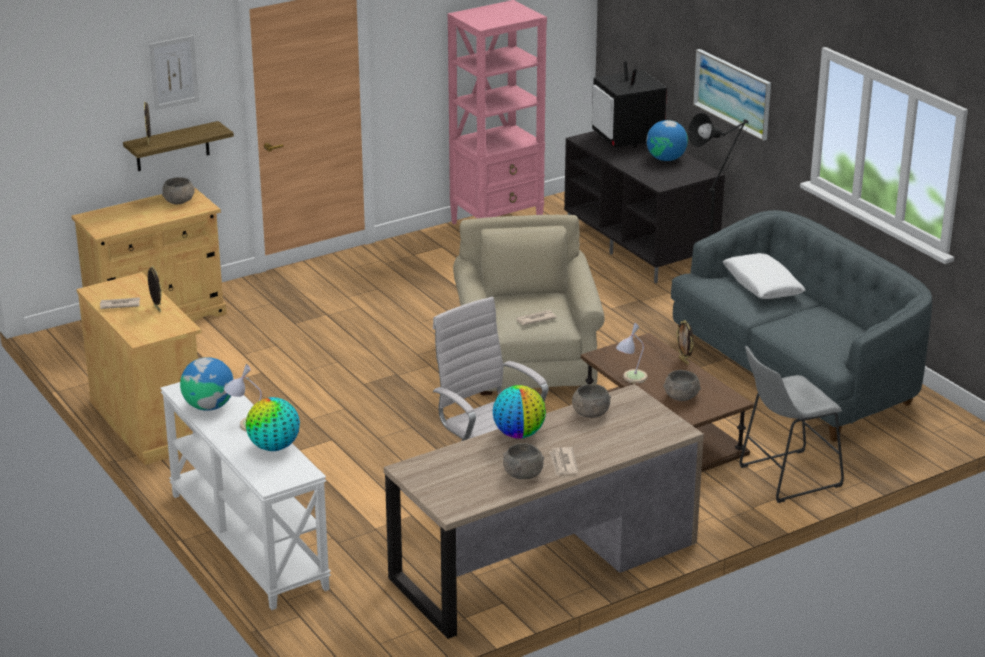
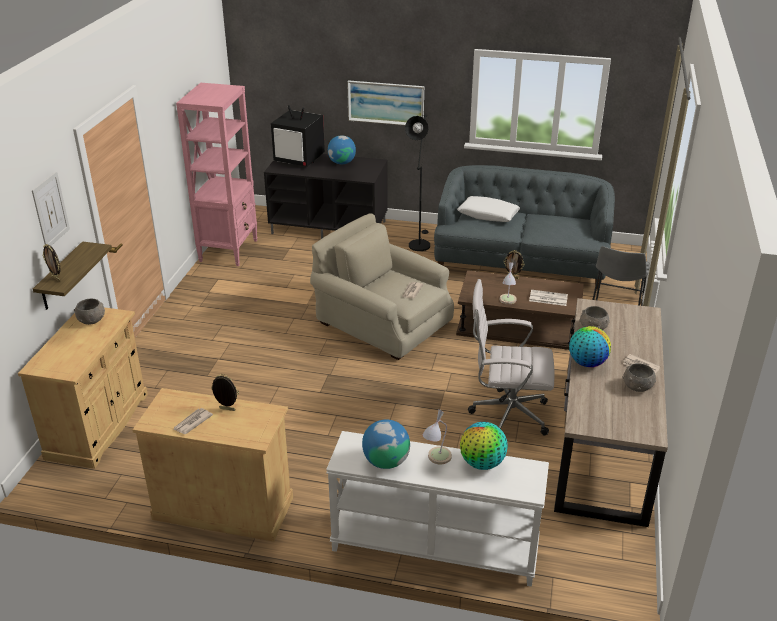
camera: 45 degrees left, 5 degrees up
(681, 396) = (547, 298): grey bowl -> newspaper

